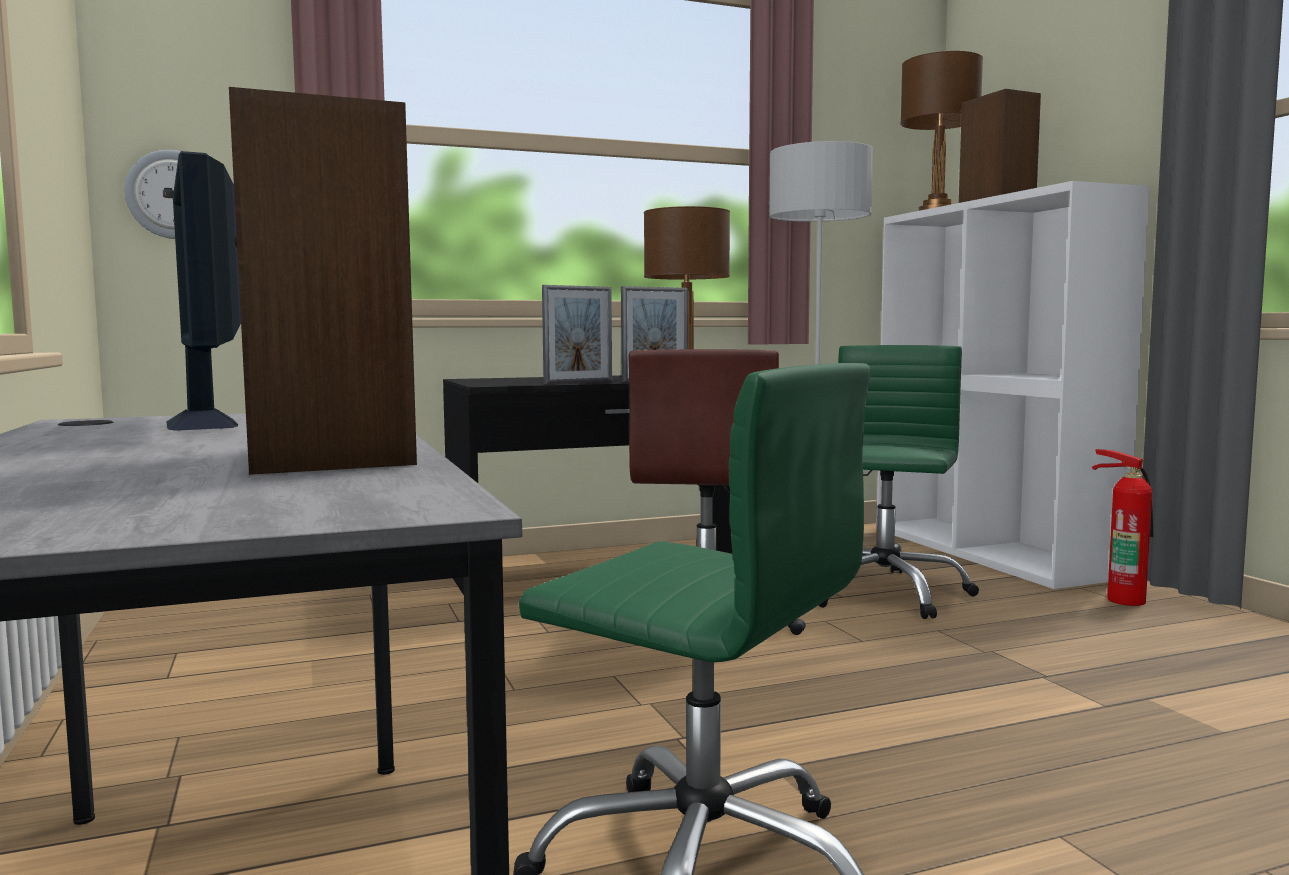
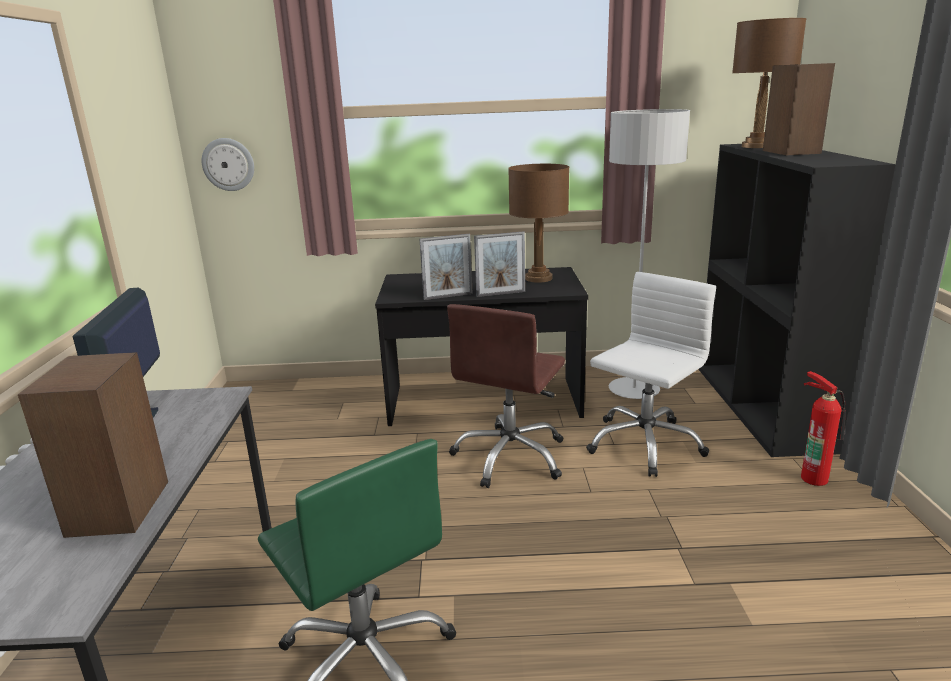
camera: 20 degrees right, 15 degrees up
(883, 592) = (644, 444): green office chair -> white office chair
(990, 552) = (762, 406): white bookcase -> black bookcase

